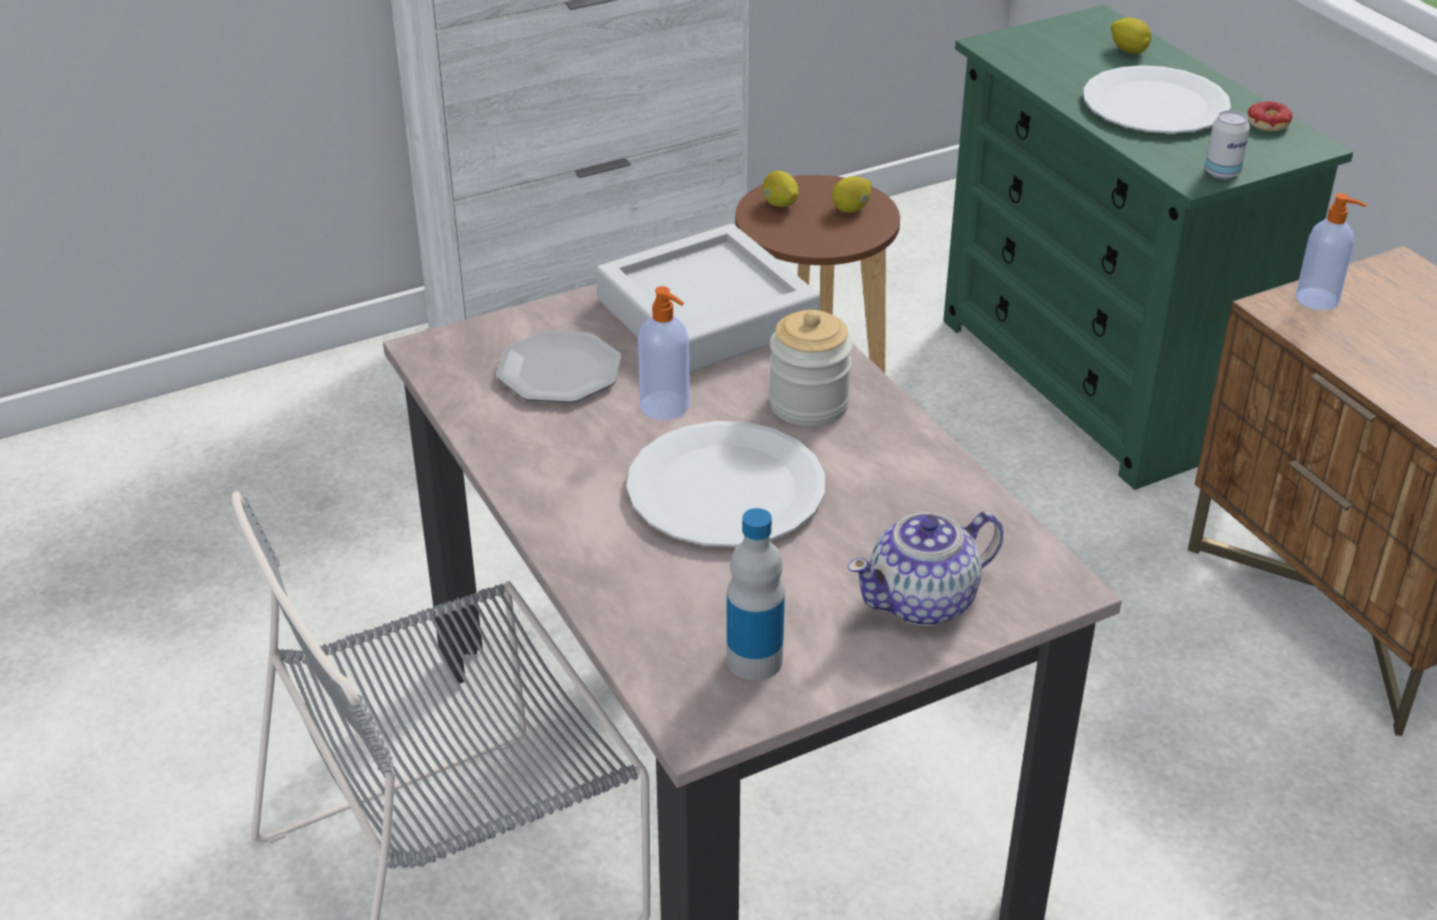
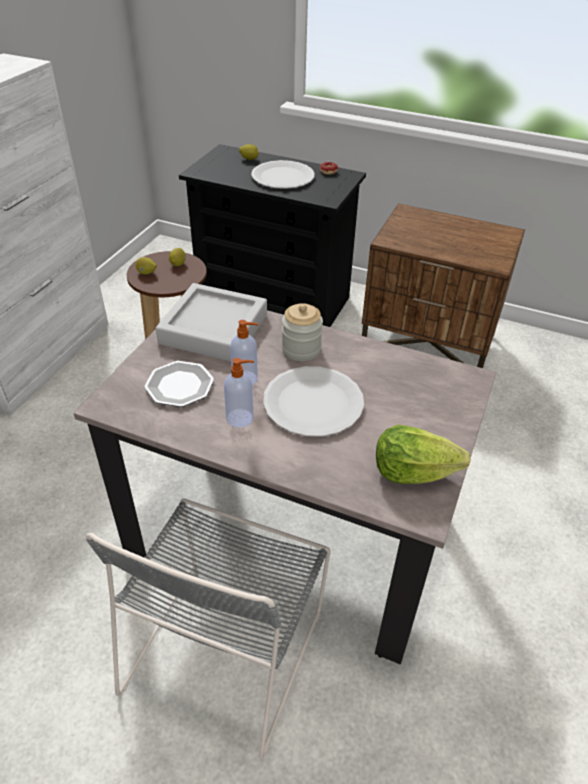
camera: 40 degrees left, 5 degrees up
(754, 660) = (412, 472): bottle -> lettuce
(924, 601) = (439, 409): teapot -> none
(1101, 379) = (274, 300): green dresser -> black dresser
(1222, 173) = (335, 195): can -> none
(1318, 300) = (395, 232): soap dispenser -> soap dispenser (241, 418)

